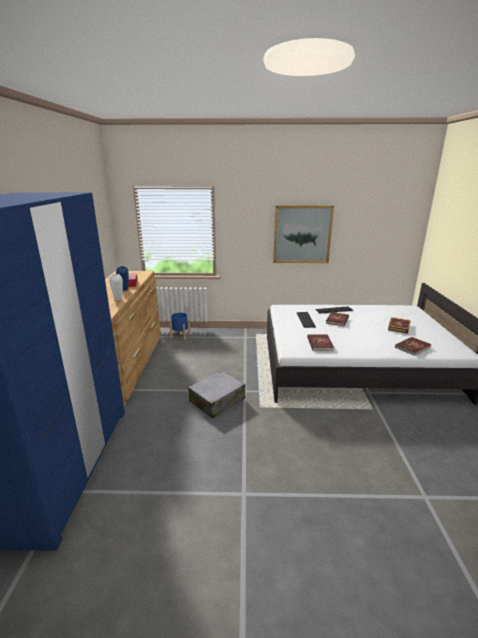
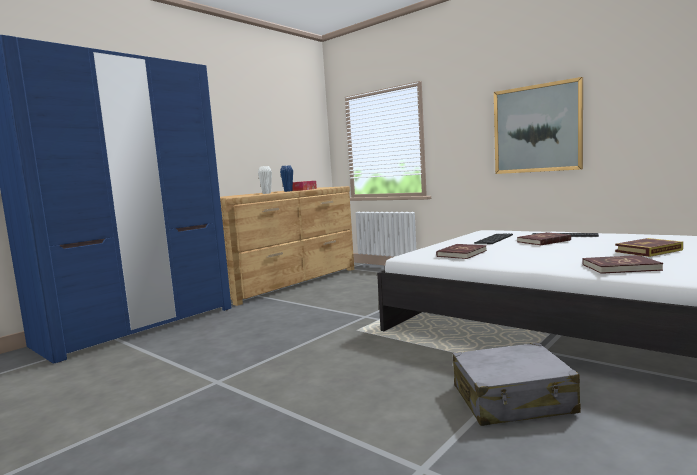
camera: 40 degrees right, 15 degrees down
(180, 335) = (376, 271): blue planter -> none
(217, 400) = (323, 317): grey suitcase -> grey suitcase (513, 400)

